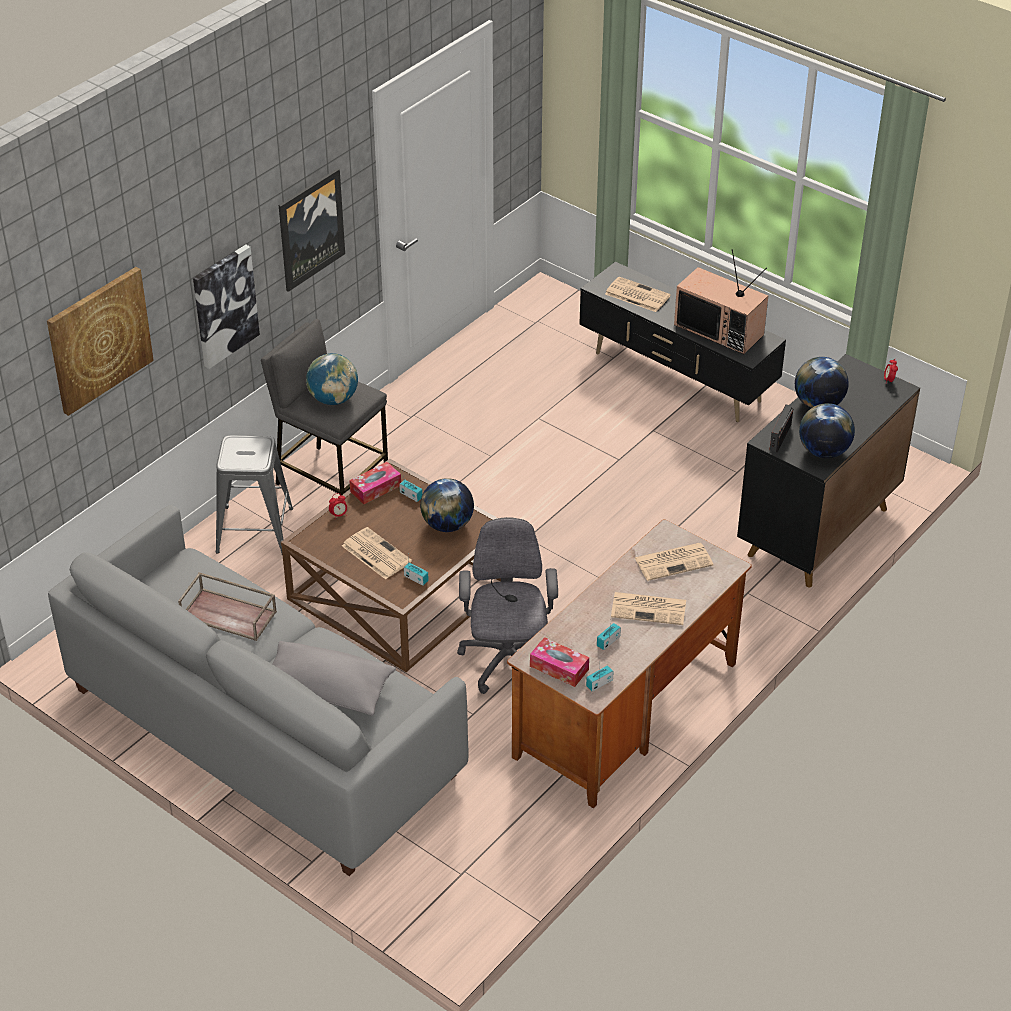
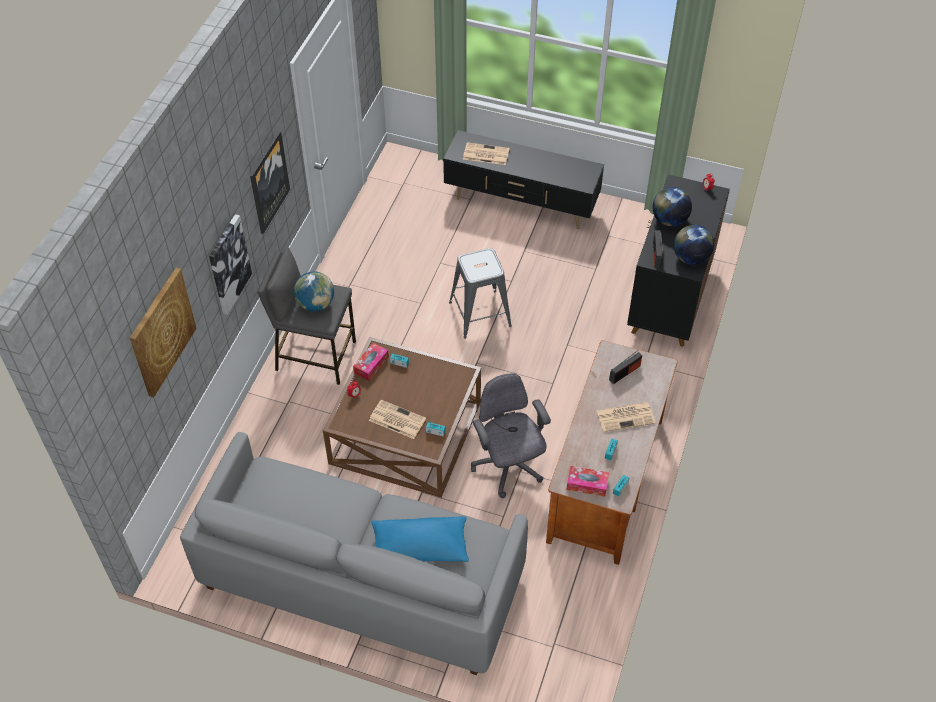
camera: 20 degrees left, 10 degrees up
(230, 614) = (318, 506): brown tray -> none
(254, 530) = (277, 414): grey stool -> grey stool (480, 314)
(326, 690) = (420, 548): grey pillow -> blue pillow
(447, 525) = (437, 380): globe -> none
(674, 561) = (624, 373): newspaper -> radio
(721, 329) = (556, 168): television -> none

